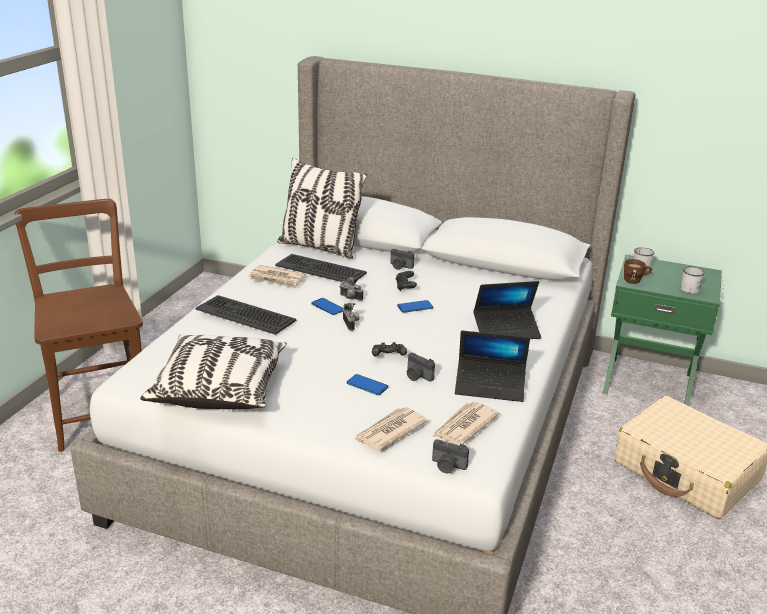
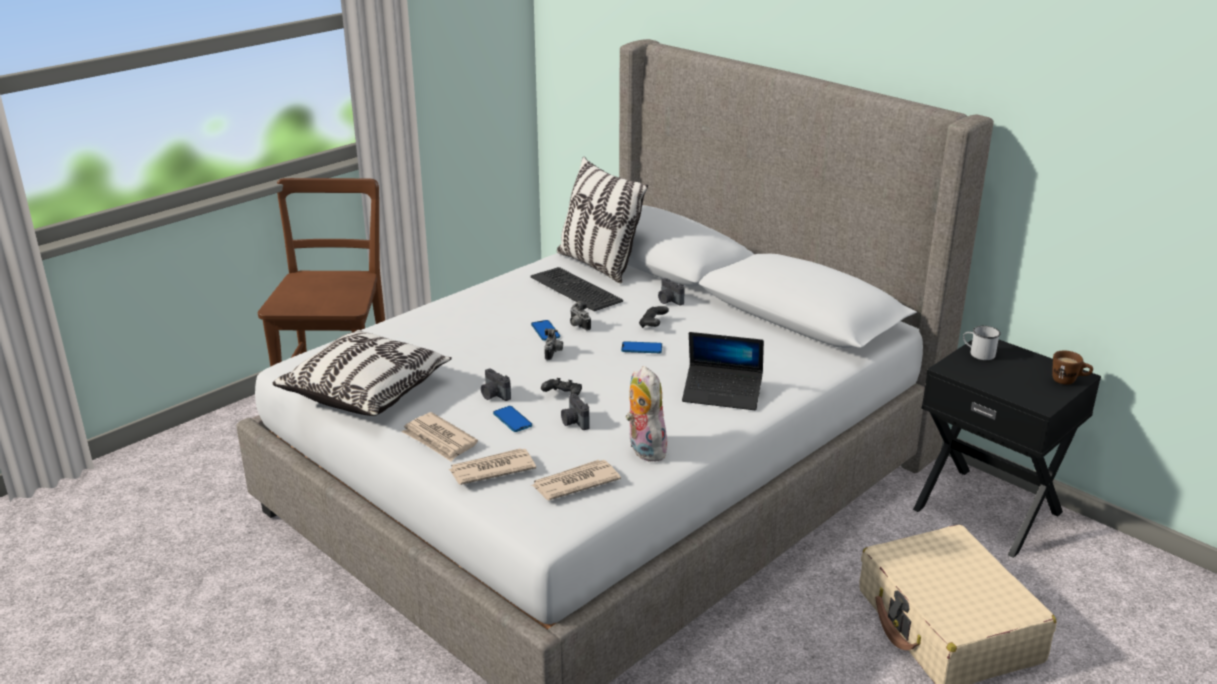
camera: 25 degrees right, 0 degrees up
(246, 315) = (453, 324): keyboard -> none
(277, 279) = (520, 292): newspaper -> newspaper (439, 440)
(447, 466) = (519, 518): camera -> camera (494, 395)
(490, 386) = (643, 449): laptop -> plush toy
(635, 281) = (959, 368): brown mug -> brown mug (1069, 381)
(648, 382) = (988, 509): green nightstand -> black nightstand
(690, 288) = (1027, 390): white mug -> none

